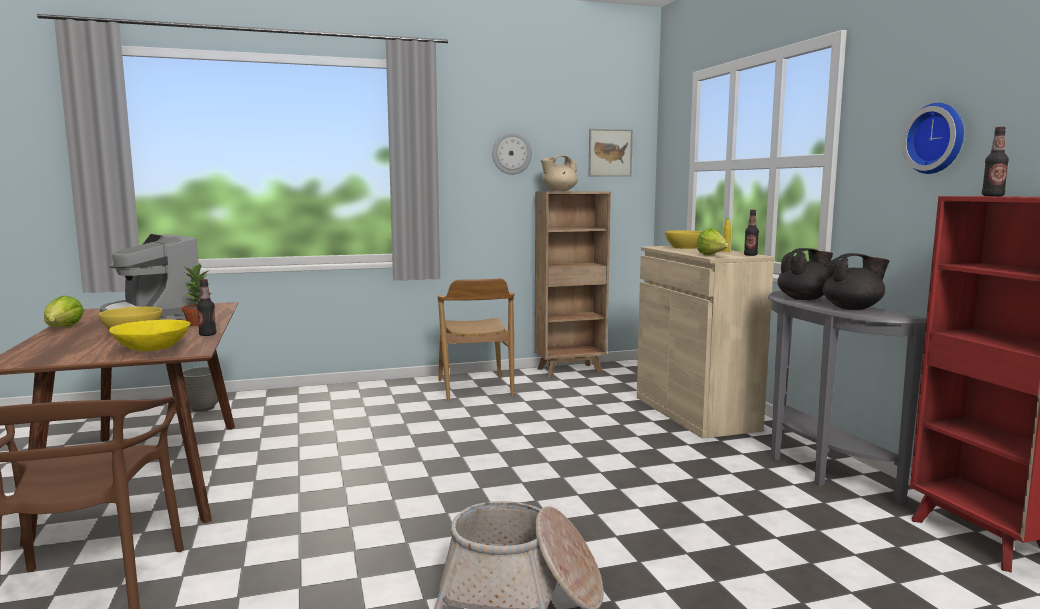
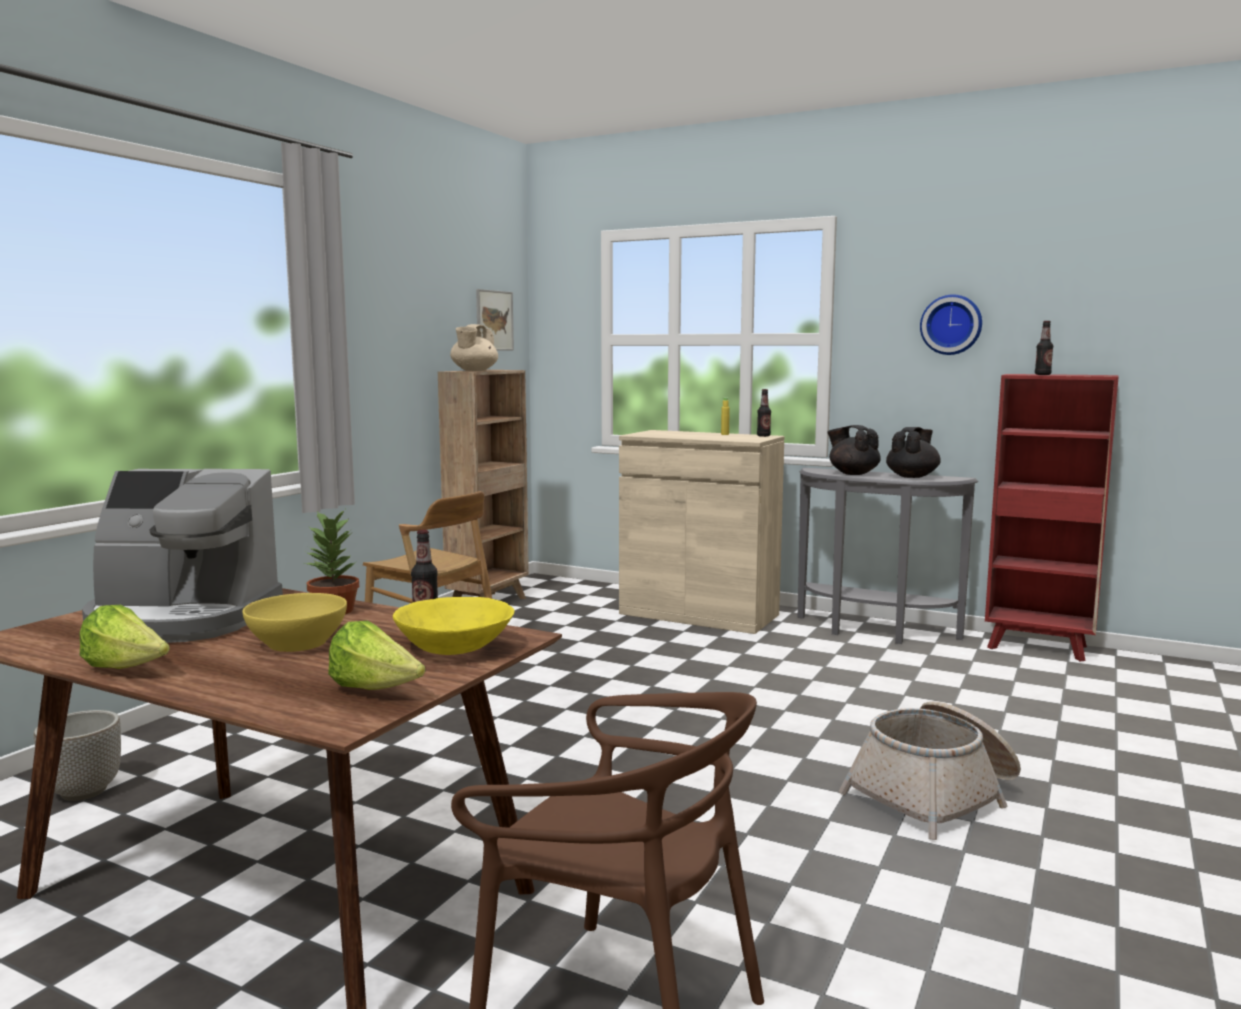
camera: 45 degrees left, 0 degrees up
(511, 153) = (408, 320): wall clock -> none
(684, 247) = (666, 433): yellow bowl -> none
(713, 256) = (745, 439): lettuce -> lettuce (375, 690)
(805, 299) = (853, 473): black teapot -> black teapot turned 60 degrees counterclockwise

